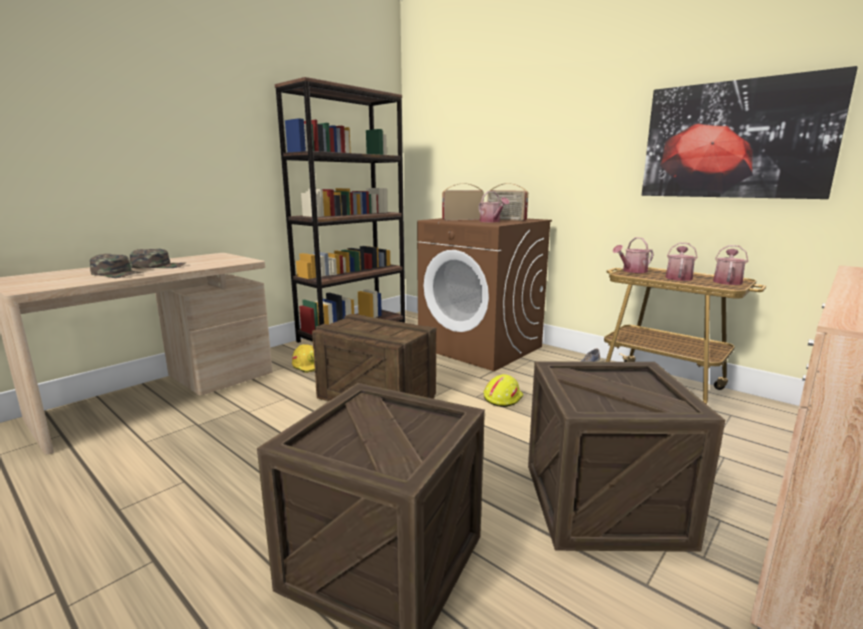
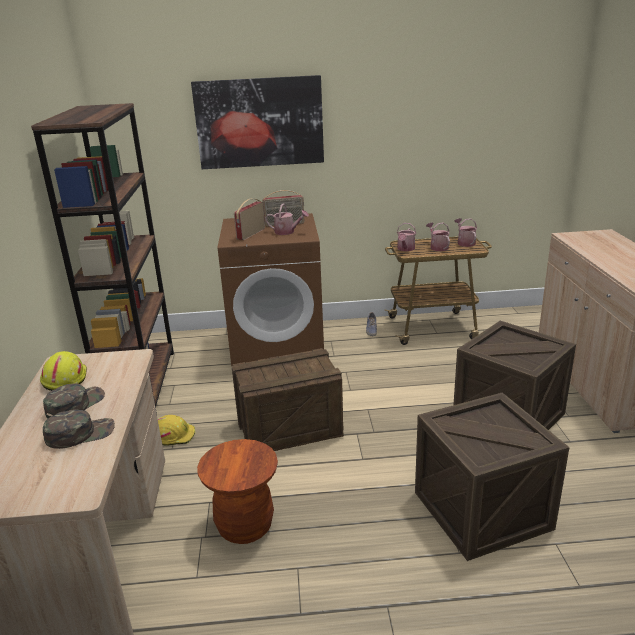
camera: 45 degrees left, 10 degrees up
(224, 434) = (245, 526): none -> brown stool
(502, 398) = (366, 381): yellow hard hat -> yellow hard hat (64, 379)
(735, 140) = (447, 140): picture -> picture (259, 122)

